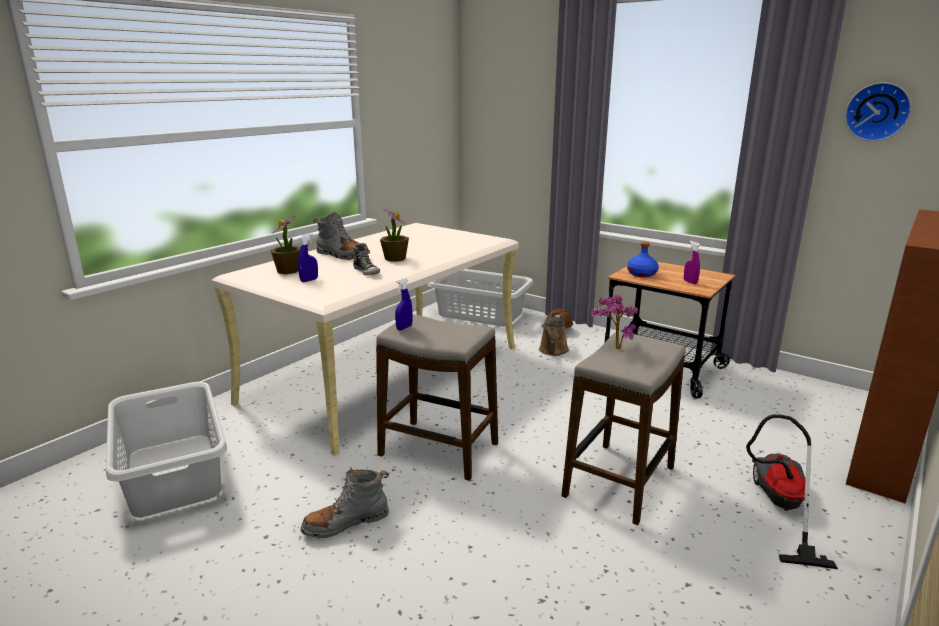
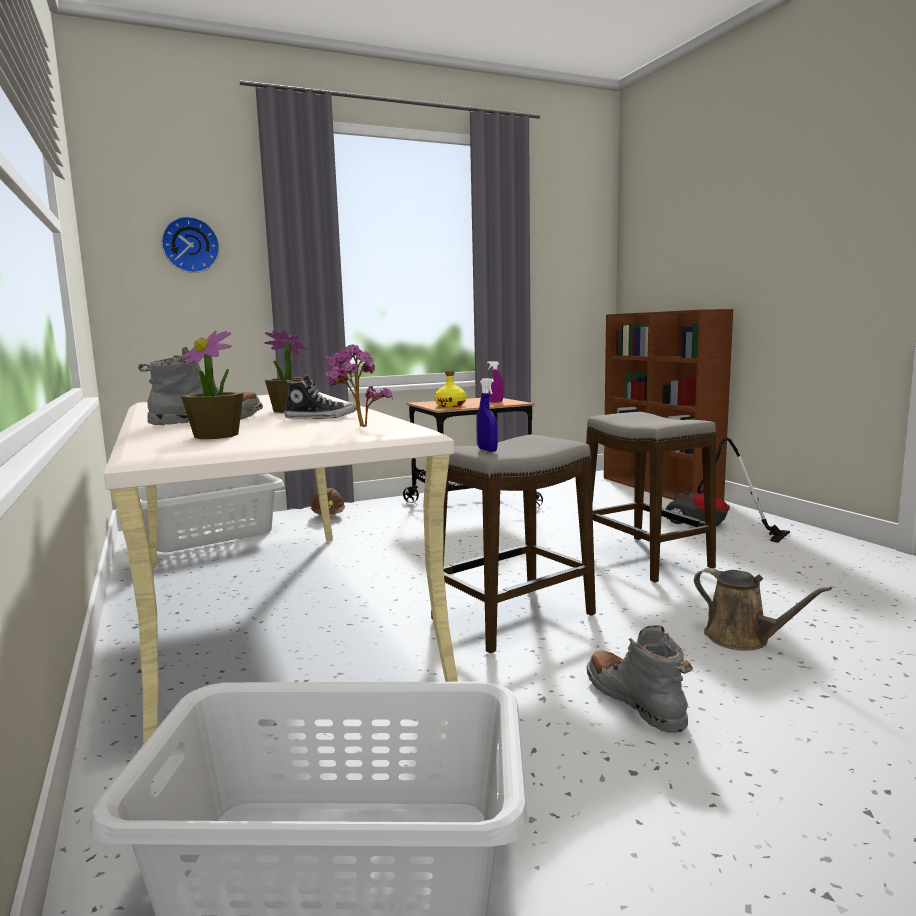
camera: 60 degrees left, 10 degrees down
(309, 280) = (298, 431): blue spray bottle -> none
(346, 523) = (635, 701): grey boot -> grey boot turned 150 degrees clockwise
(552, 351) = (369, 527): brown watering can -> brown watering can (742, 639)
(613, 348) = (626, 421): potted plant -> potted plant (357, 427)
(642, 274) = (450, 405): blue bottle -> yellow bottle
(877, 112) = (551, 248): wall clock -> wall clock (190, 245)

